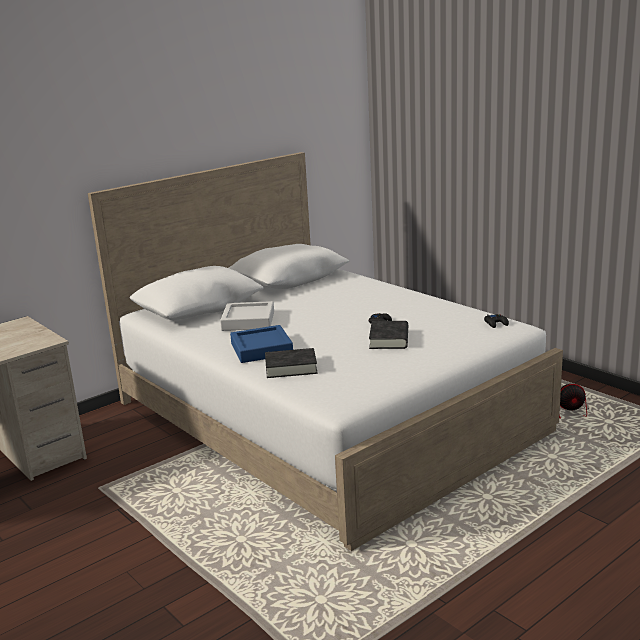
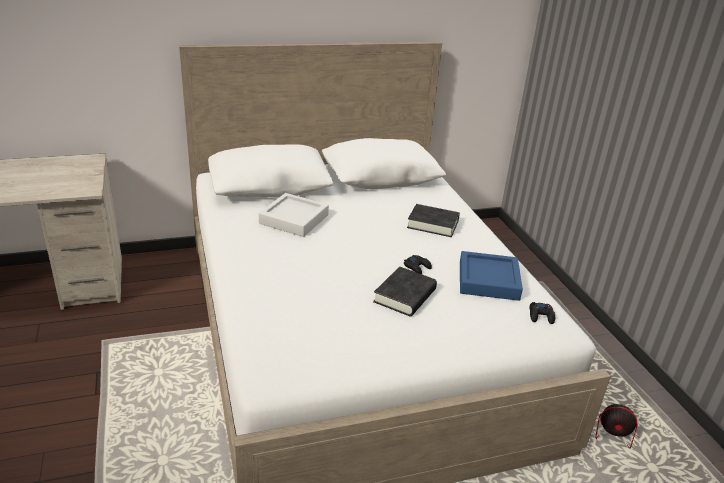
camera: 20 degrees right, 10 degrees up
(261, 349) = (271, 262): blue tray -> blue tray (488, 281)
(291, 367) = (274, 299): black book -> black book (433, 224)

